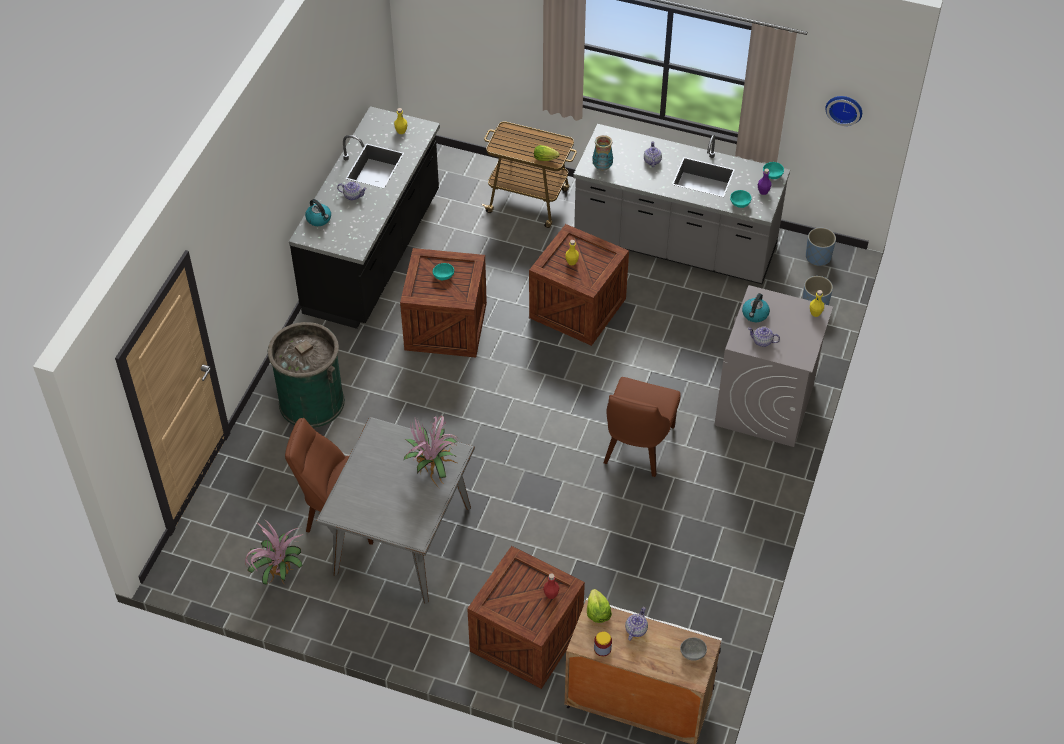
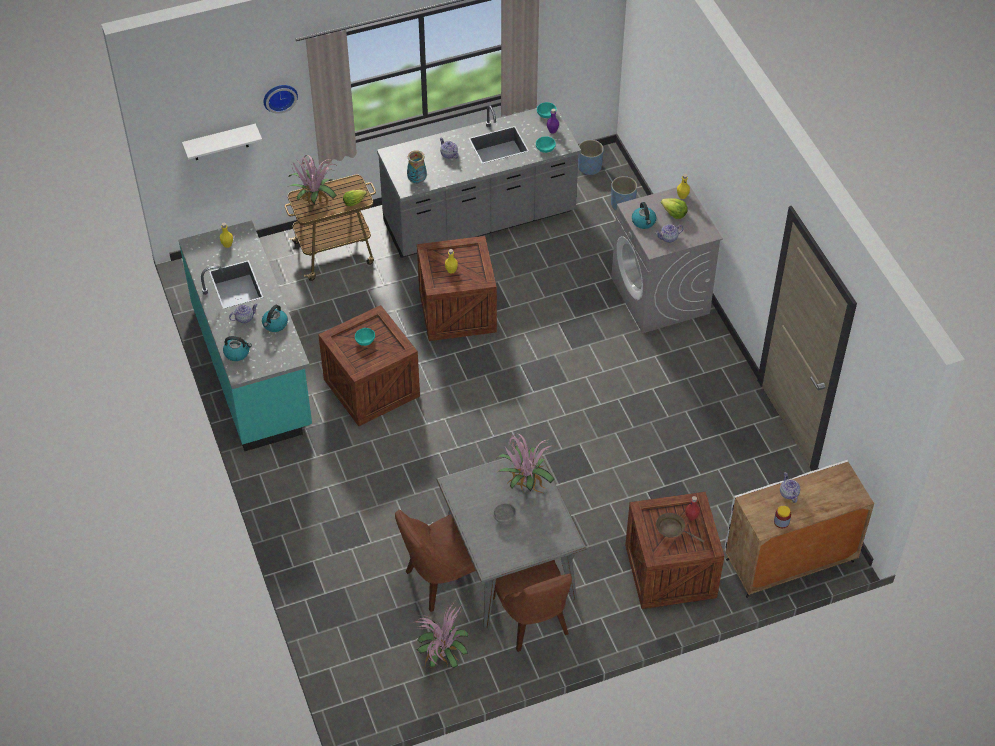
camera: 40 degrees left, 0 degrees up
(311, 402) = (328, 513): green trash can -> none
(369, 214) = (275, 324): none -> kettle
(374, 254) = (253, 368): black counter -> turquoise counter
(457, 42) = (220, 142): none -> white shelf
(515, 139) = (314, 201): none -> potted plant
(524, 594) = (673, 529): none -> brown frying pan
(597, 612) = (752, 500): lettuce -> lettuce (674, 213)
(637, 447) = (605, 384): brown chair -> brown chair (531, 619)
(692, 653) = (839, 482): grey bowl -> grey bowl (504, 517)
(844, 108) = (582, 29): wall clock -> wall clock (279, 96)

